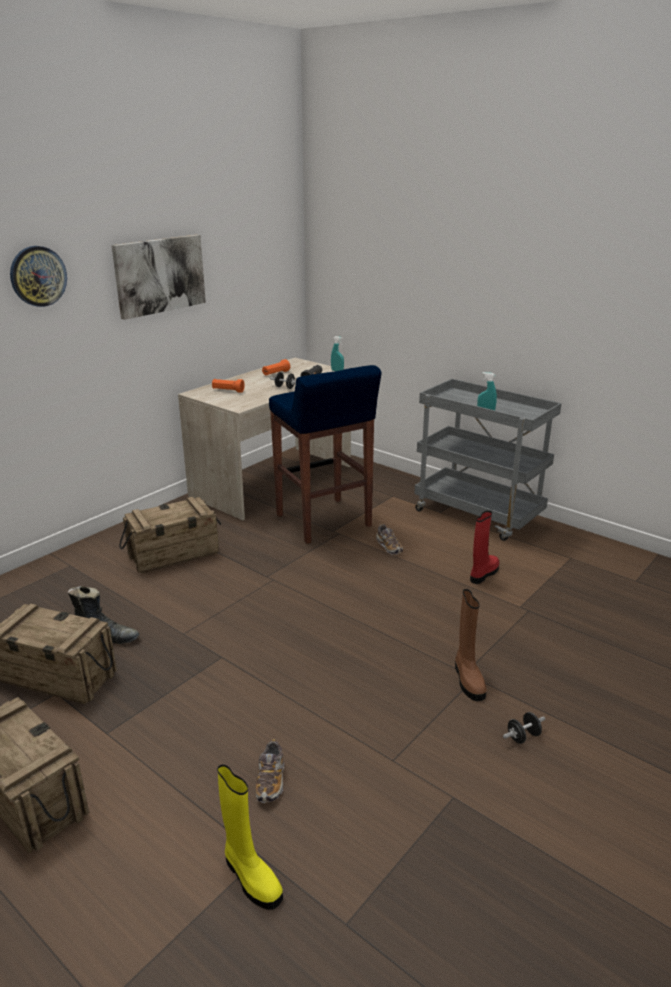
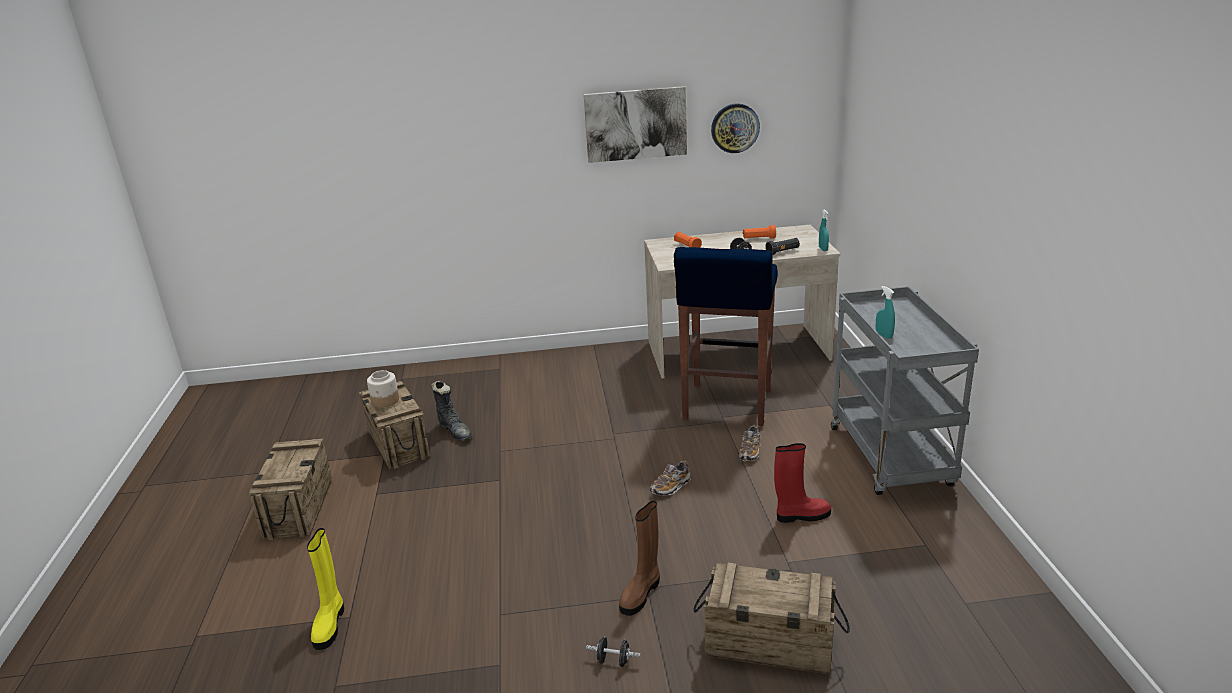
camera: 45 degrees right, 0 degrees up
(38, 276) = (508, 118): wall clock -> wall clock (735, 128)
(40, 628) = (385, 401): none -> jar
(173, 554) = (573, 387): crate -> crate (768, 644)
(271, 781) = (414, 578): shoe -> shoe (671, 487)

